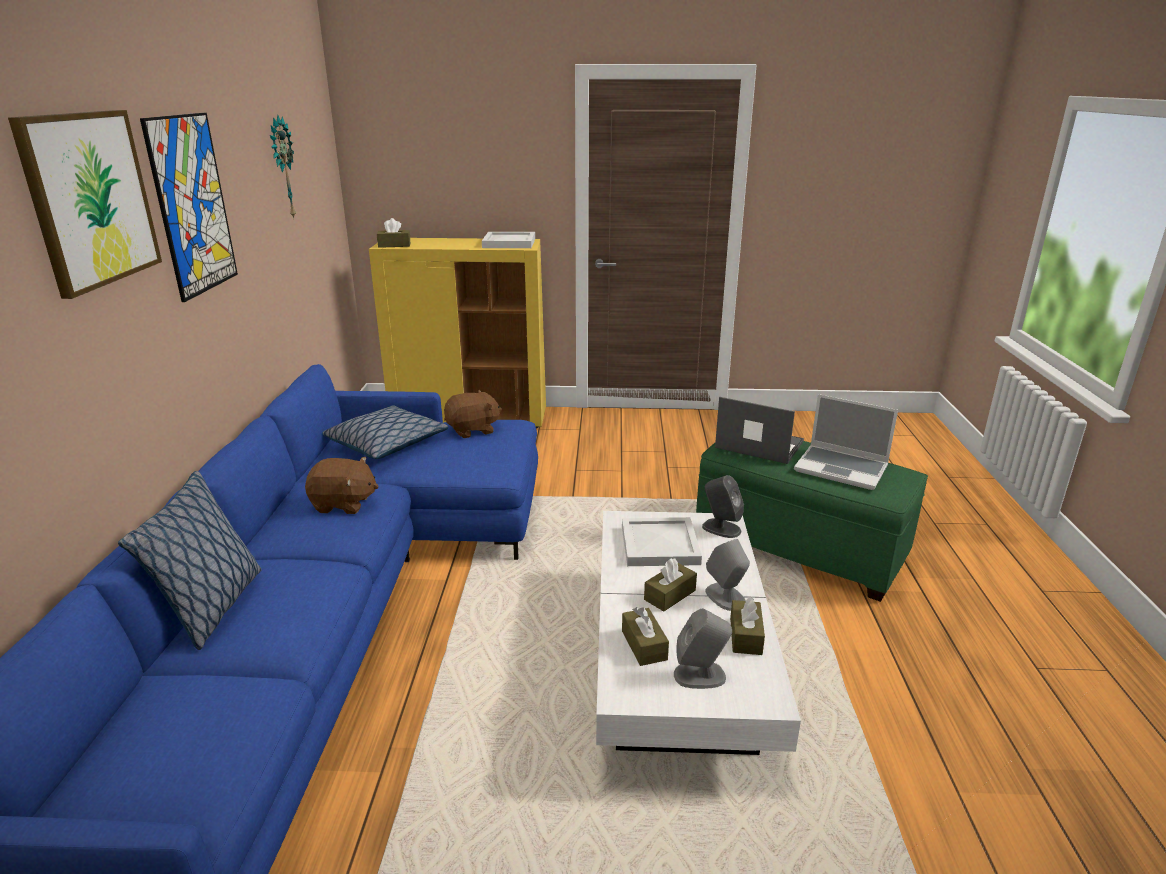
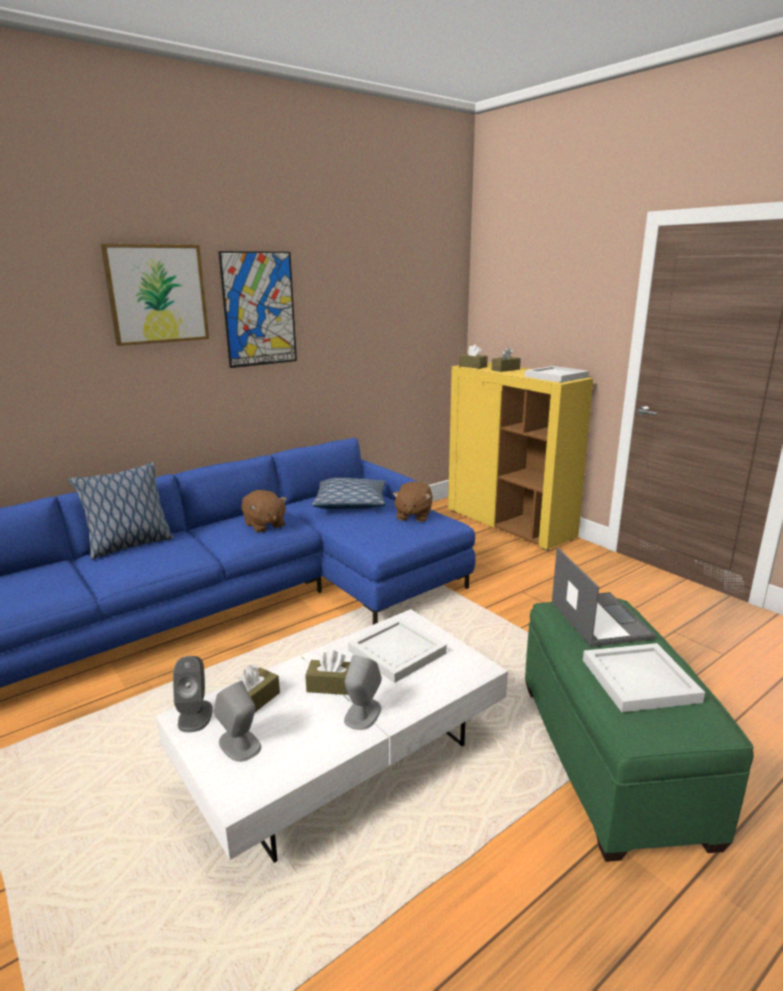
camera: 50 degrees right, 5 degrees down
(281, 168) = (379, 296): wall clock -> none
(473, 430) = (413, 516): brown plush toy -> brown plush toy turned 75 degrees clockwise
(721, 528) = (465, 670): grey speaker -> grey speaker (195, 715)
(745, 636) = (317, 747): brown tissue box -> brown tissue box (505, 369)
(842, 468) = (641, 681): laptop -> white tray

